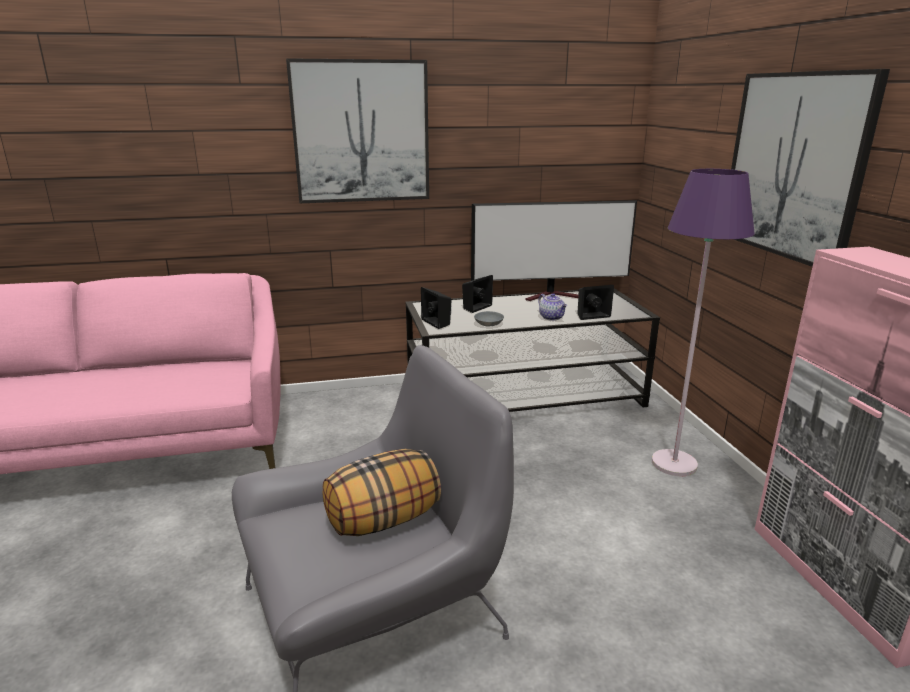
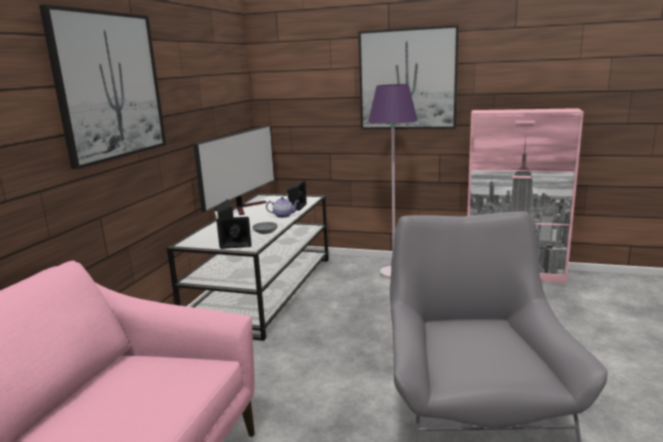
camera: 60 degrees left, 5 degrees down
(383, 521) = (471, 335): pillow -> none

